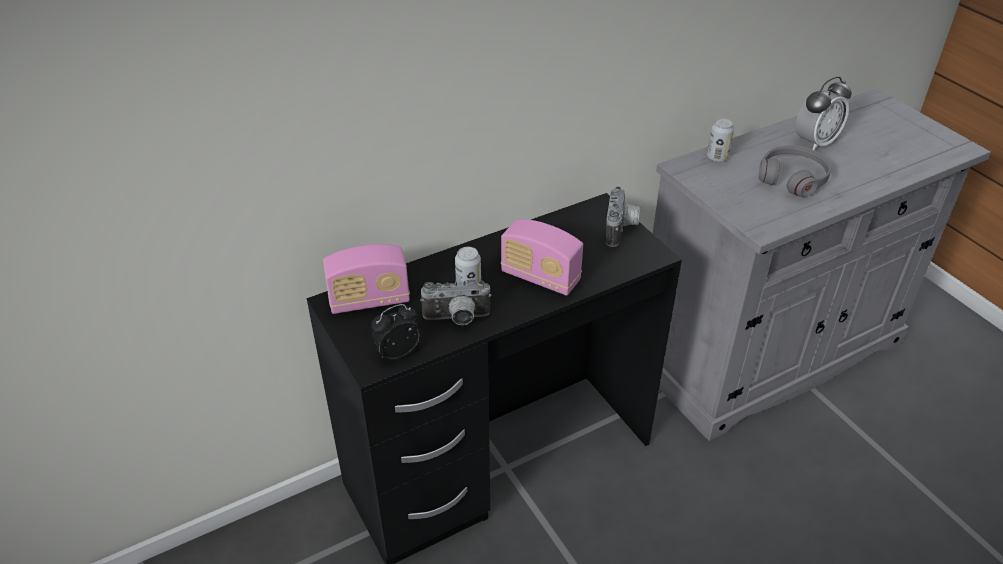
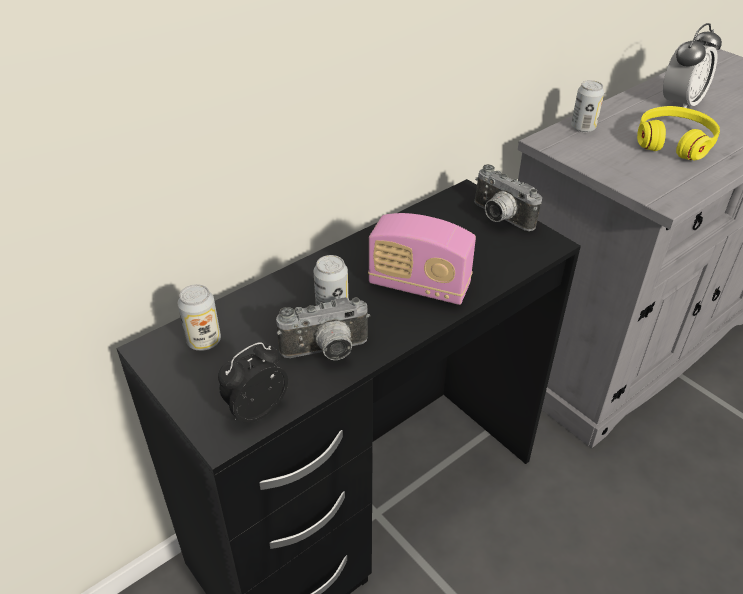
camera: 10 degrees left, 0 degrees up
(369, 300) = (204, 341): radio -> can
(621, 229) = (499, 218): camera -> camera turned 135 degrees clockwise
(792, 178) = (674, 142): grey headphones -> yellow headphones

